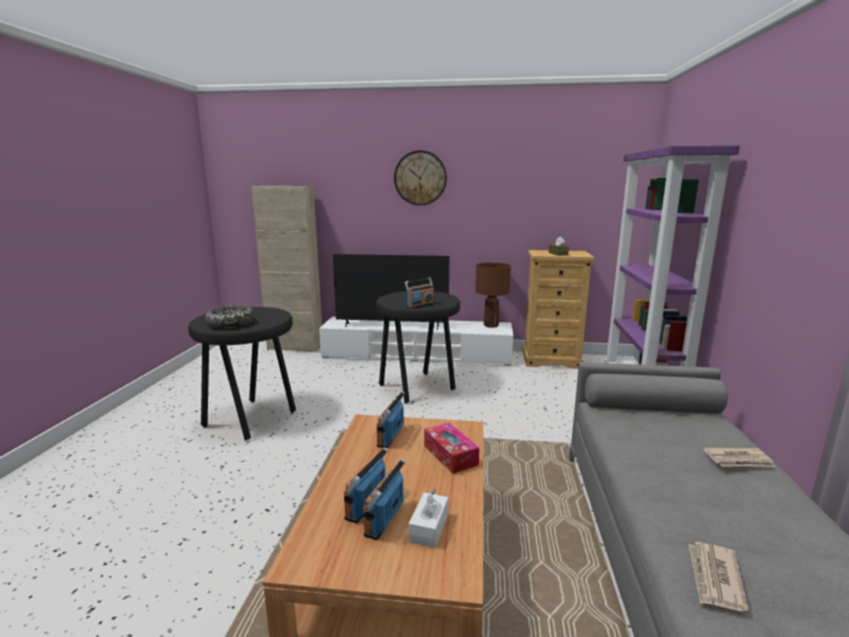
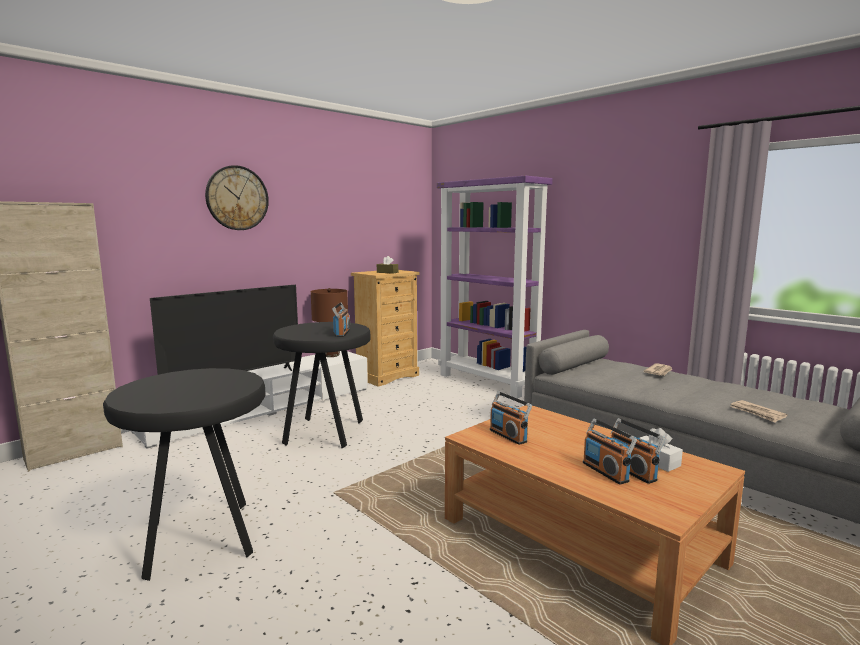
camera: 50 degrees left, 5 degrees down
(231, 324) = (197, 394): bowl -> none
(450, 455) = (565, 427): tissue box -> none

